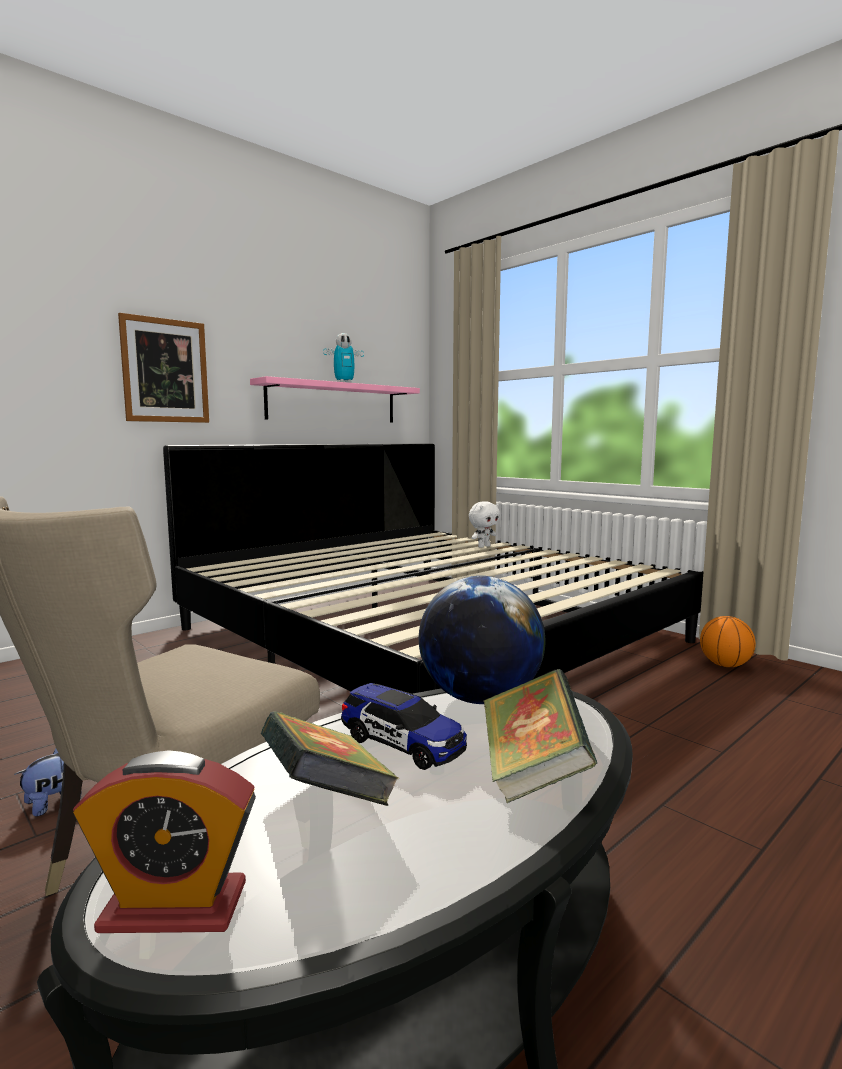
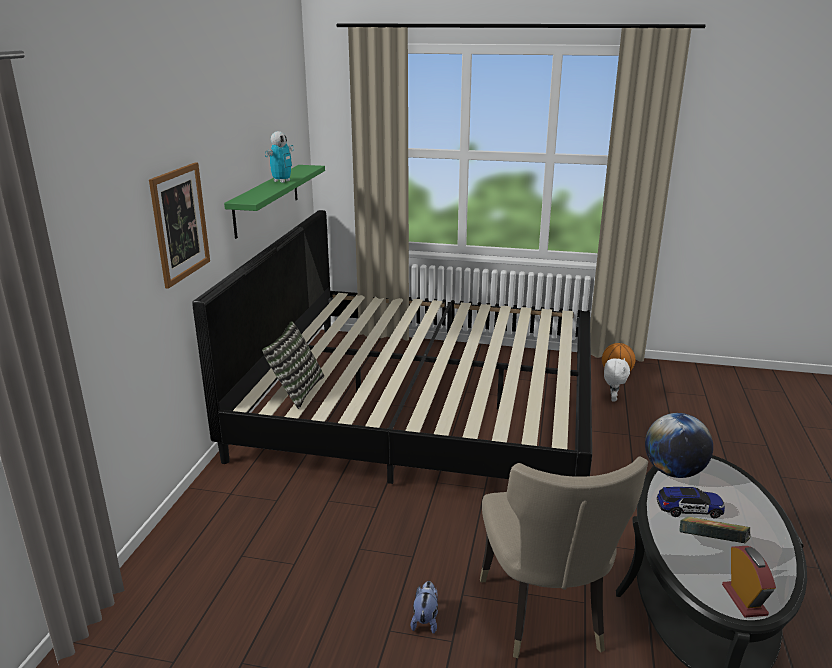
camera: 35 degrees left, 15 degrees up
(174, 907) = (744, 600): alarm clock -> alarm clock turned 60 degrees counterclockwise
(258, 568) = (296, 390): none -> pillow
(333, 403) = (267, 199): pink shelf -> green shelf
(483, 546) = (411, 309): white plush toy -> white plush toy (612, 398)
(532, 770) = (744, 501): book -> none

